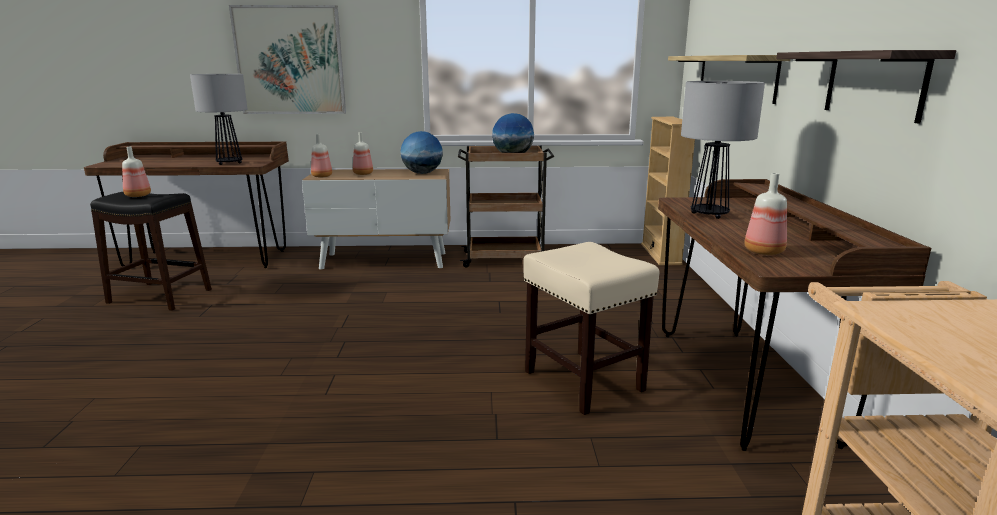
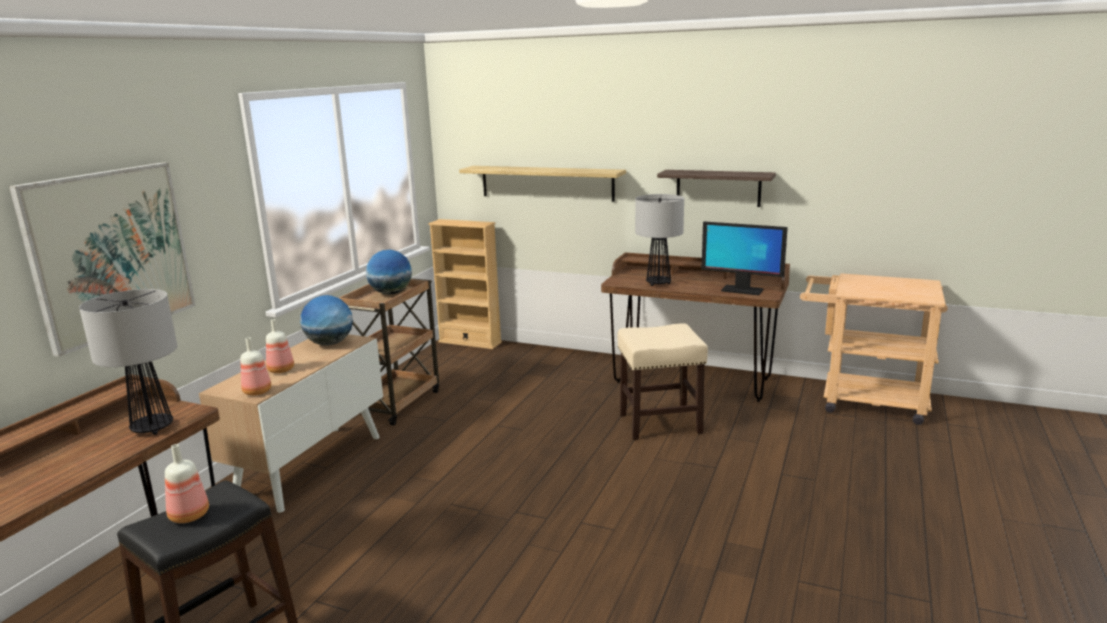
camera: 65 degrees left, 0 degrees up
(765, 252) = (741, 290): bottle -> monitor

